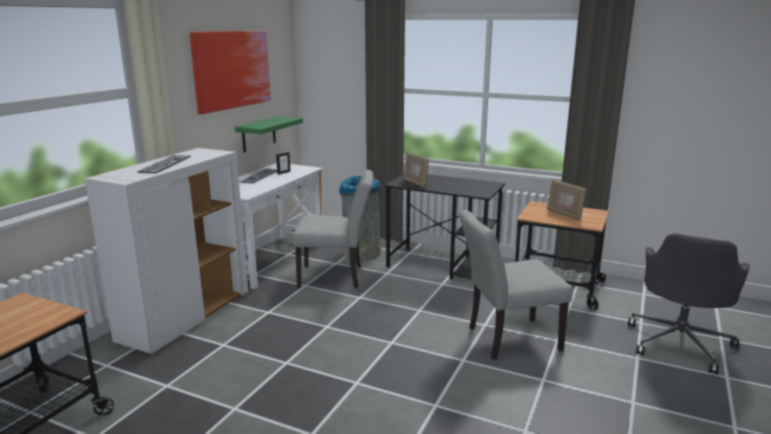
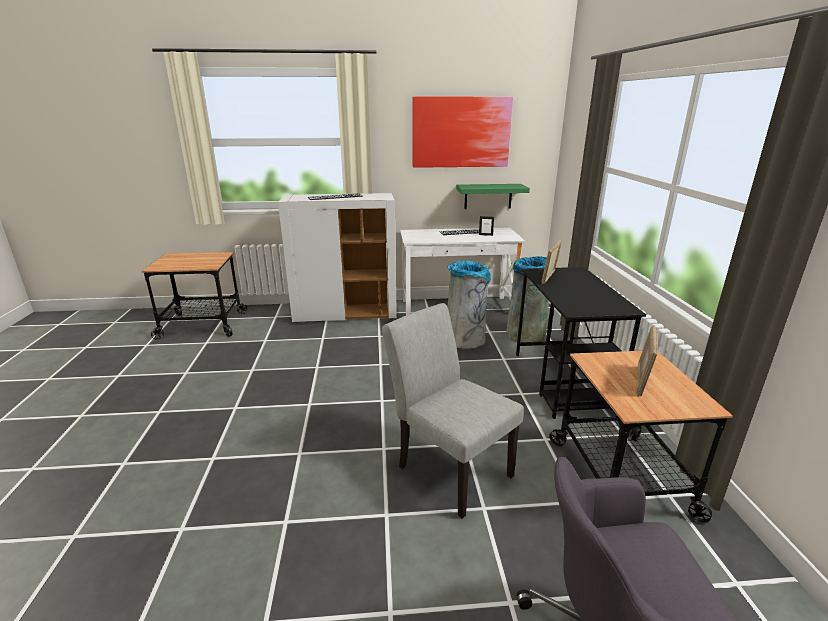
camera: 60 degrees right, 5 degrees up
(336, 277) = (465, 340): grey chair -> grey trash can

